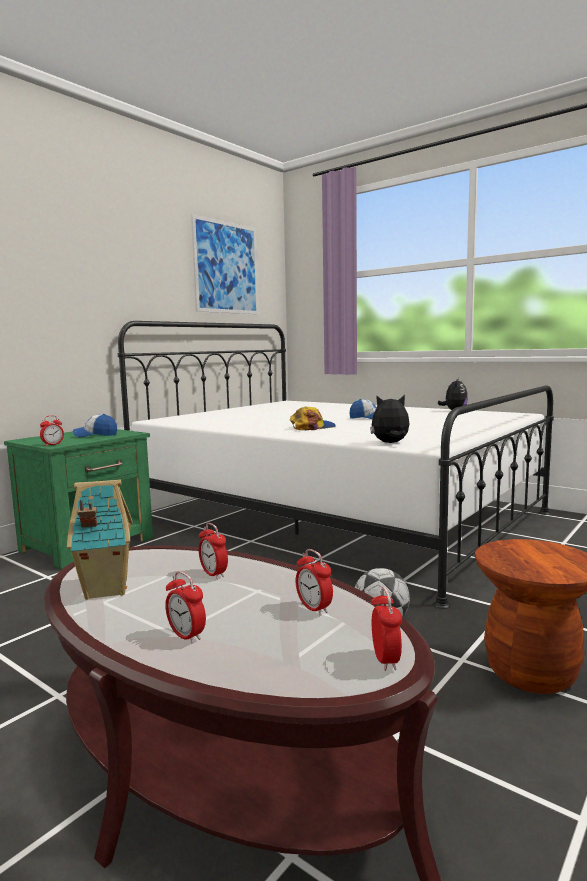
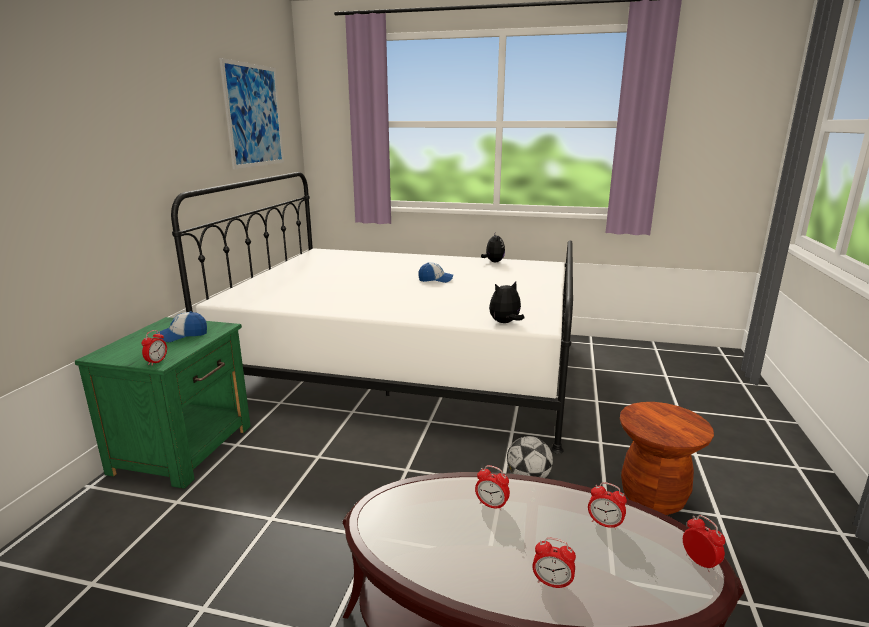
camera: 25 degrees left, 10 degrees up
(104, 590) = (424, 550): toy house -> none
(312, 427) = (405, 301): cap -> none

